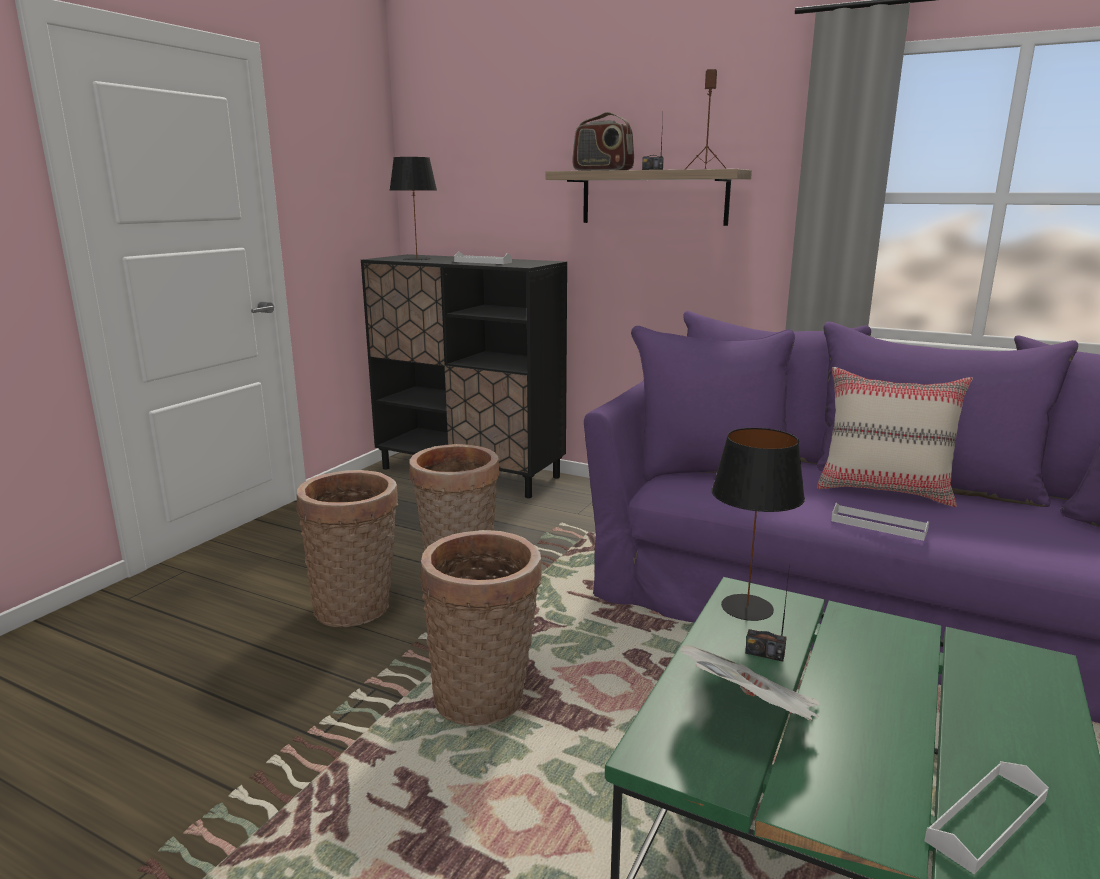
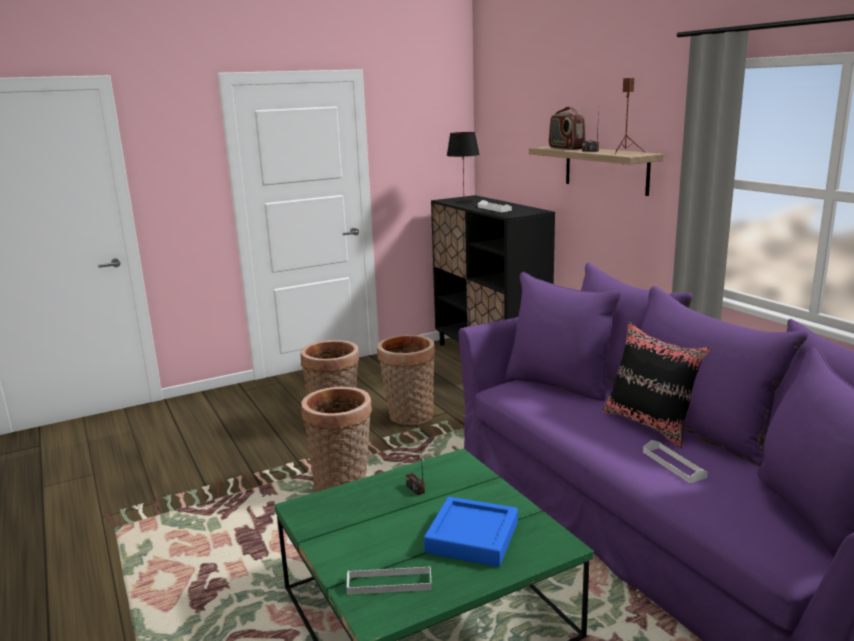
camera: 35 degrees right, 0 degrees up
(746, 607) = (446, 466): black table lamp -> none
(752, 714) = (362, 510): newspaper -> none
(878, 525) = (595, 444): white tray -> white tray (673, 464)
(884, 490) = (650, 424): beige pillow -> black pillow
(946, 695) = (472, 537): none -> blue tray

